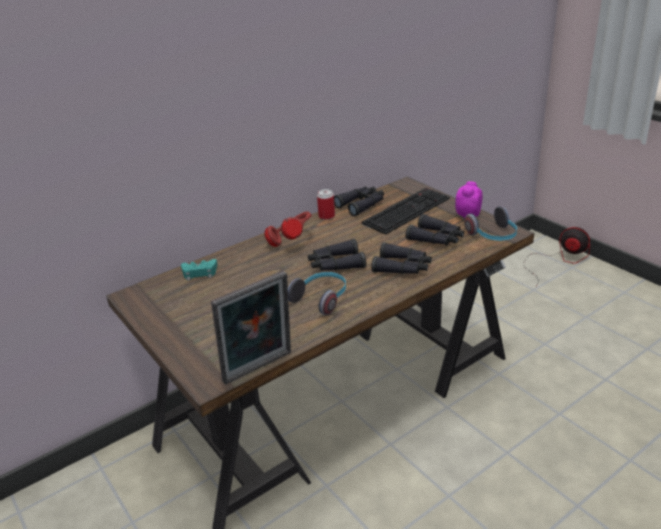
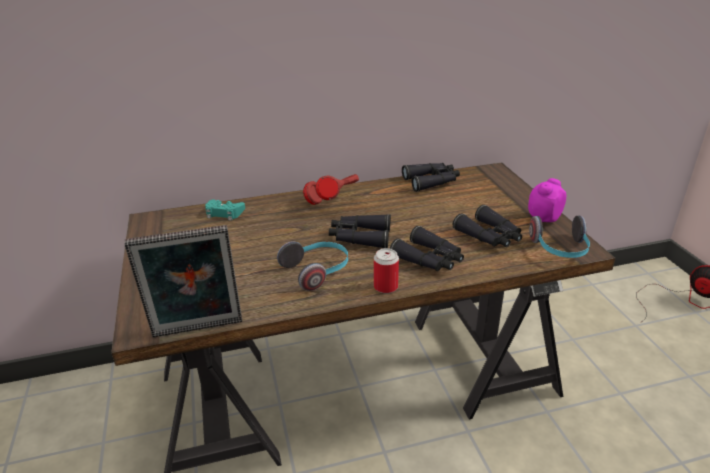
camera: 20 degrees right, 0 degrees up
(326, 216) = (387, 185): can -> can (385, 287)
(406, 210) = (476, 197): keyboard -> none

